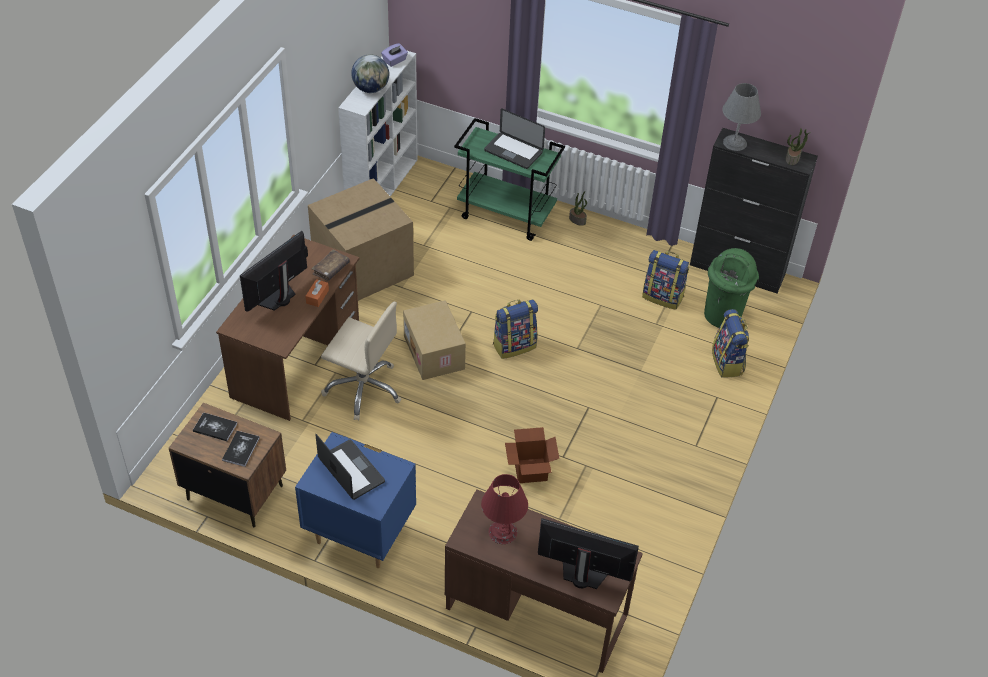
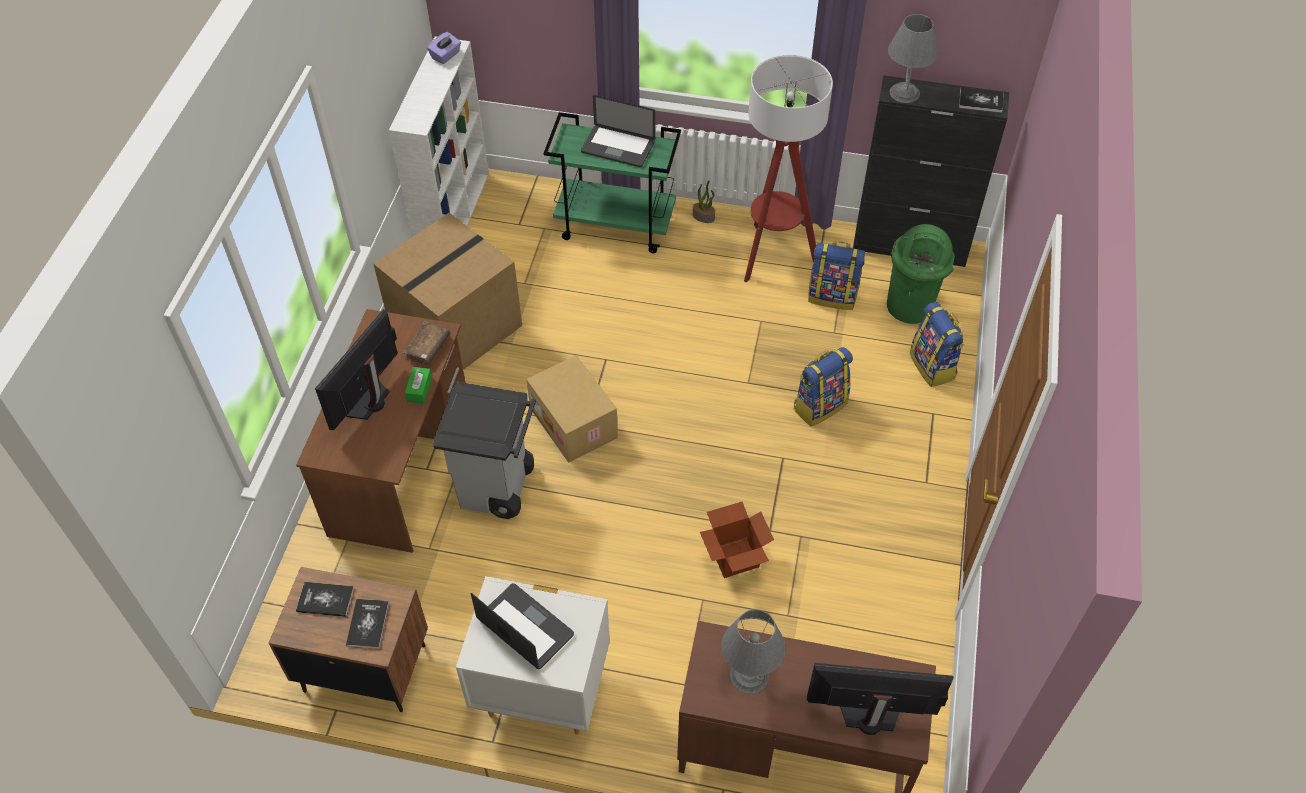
camera: 10 degrees left, 5 degrees up
(317, 296) = (419, 389): orange tissue box -> green tissue box
(360, 535) = (542, 692): blue nightstand -> white nightstand
(363, 388) = (497, 489): beige office chair -> grey trash can
(371, 89) = (425, 98): globe -> none
(503, 532) = (749, 675): red table lamp -> grey table lamp
(514, 345) = (670, 394): backpack -> backpack (819, 405)
(624, 258) = (772, 255): none -> floor lamp
(792, 158) = (980, 101): potted plant -> book

